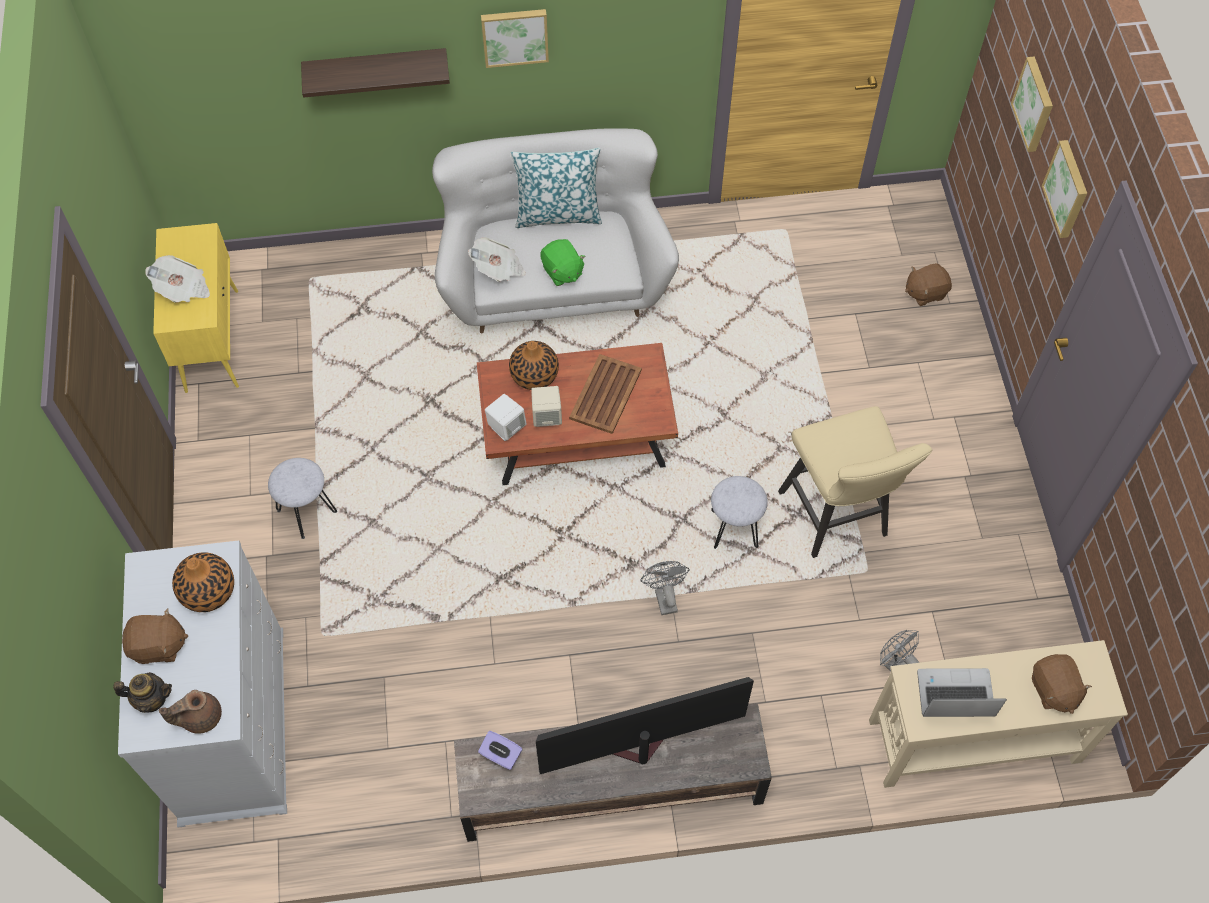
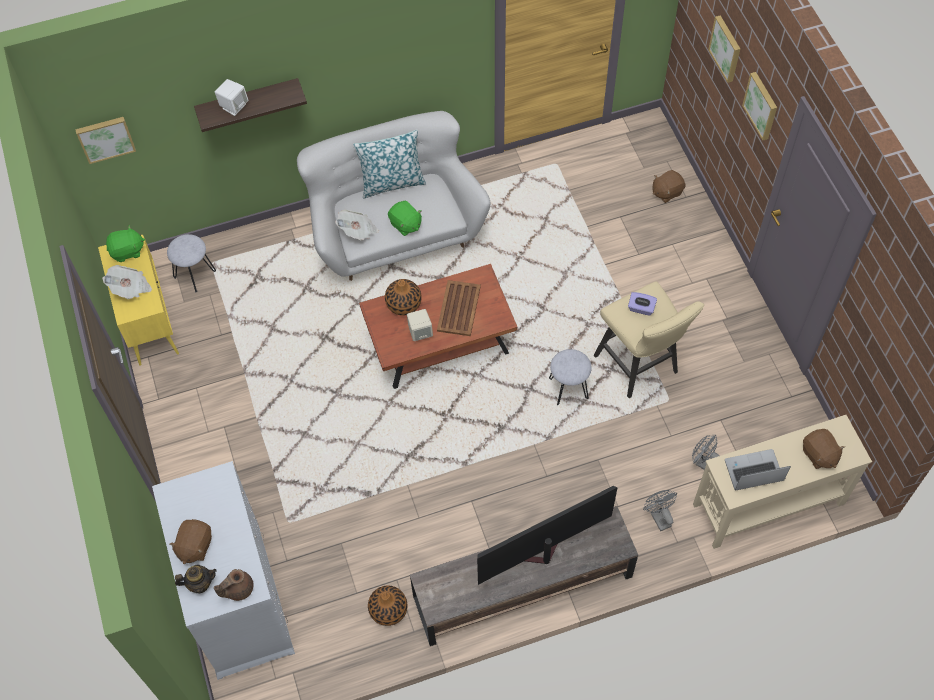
camera: 10 degrees left, 0 degrees up
(158, 646) = (194, 546): brown plush toy -> brown plush toy turned 120 degrees clockwise
(192, 241) = (127, 251): none -> green plush toy
(208, 591) = (220, 500): vase -> vase (388, 610)
(306, 512) = (254, 436): grey stool -> grey stool (194, 275)
(501, 755) = (445, 578): purple tissue box -> purple tissue box (641, 308)
(506, 427) = (392, 345): white speaker -> white speaker (234, 106)
(515, 36) = (347, 60): picture -> picture (105, 138)
(664, 596) = (529, 446): grey fan -> grey fan (658, 517)

